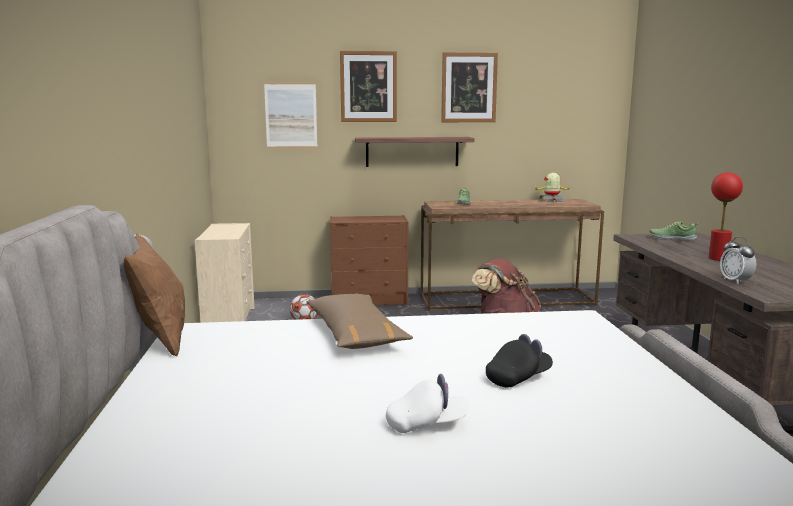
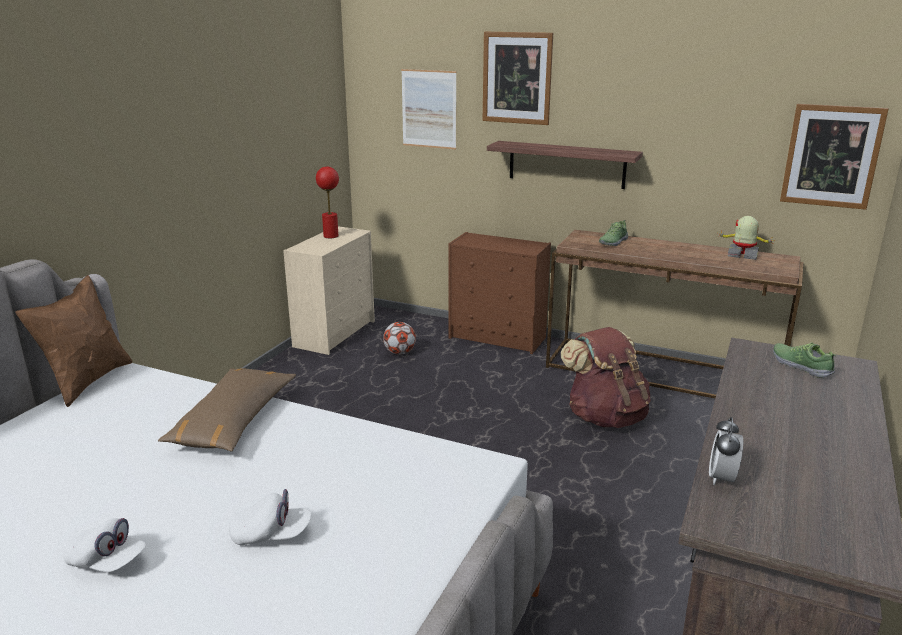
camera: 30 degrees right, 10 degrees up
(469, 87) = (647, 84): picture -> picture (831, 156)
(518, 378) = (271, 535): black cap -> white cap
(718, 258) = (790, 425): red table lamp -> red table lamp (331, 236)

